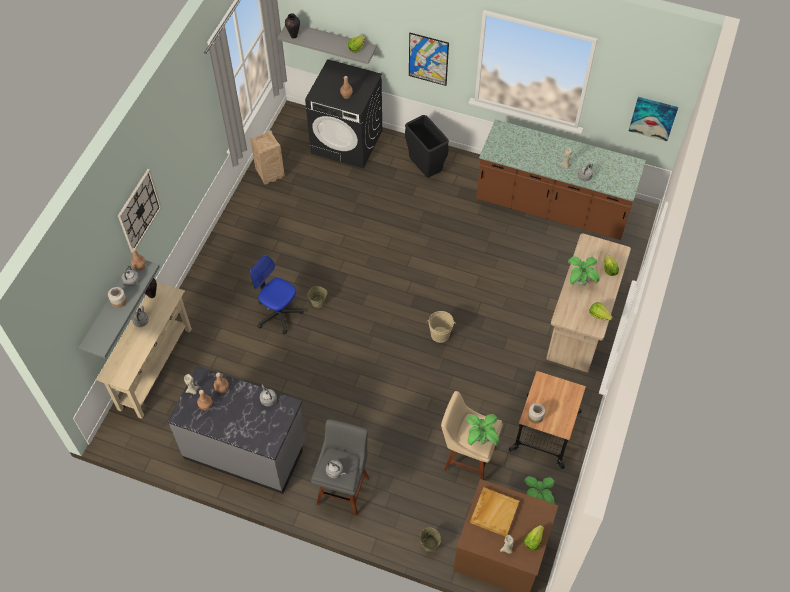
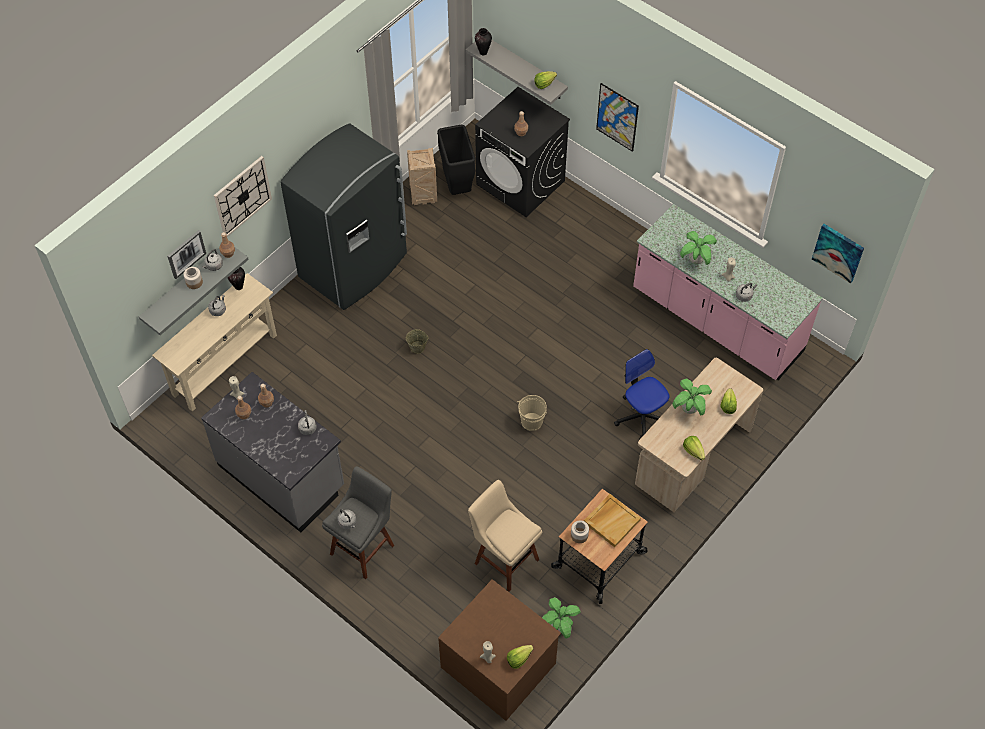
camera: 20 degrees right, 0 degrees up
(105, 277) = (186, 253): none -> picture
(236, 250) = (354, 267): none -> grey fridge
(278, 313) = (371, 347): office chair -> office chair (641, 416)
(425, 169) = (594, 238): black trash can -> black trash can (458, 186)
(429, 544) = (427, 633): beige bucket -> none
(480, 439) = (509, 539): potted plant -> potted plant (695, 260)
(494, 512) = (491, 617): beige tray -> beige tray (611, 521)
(552, 208) = (716, 322): brown counter -> pink counter

